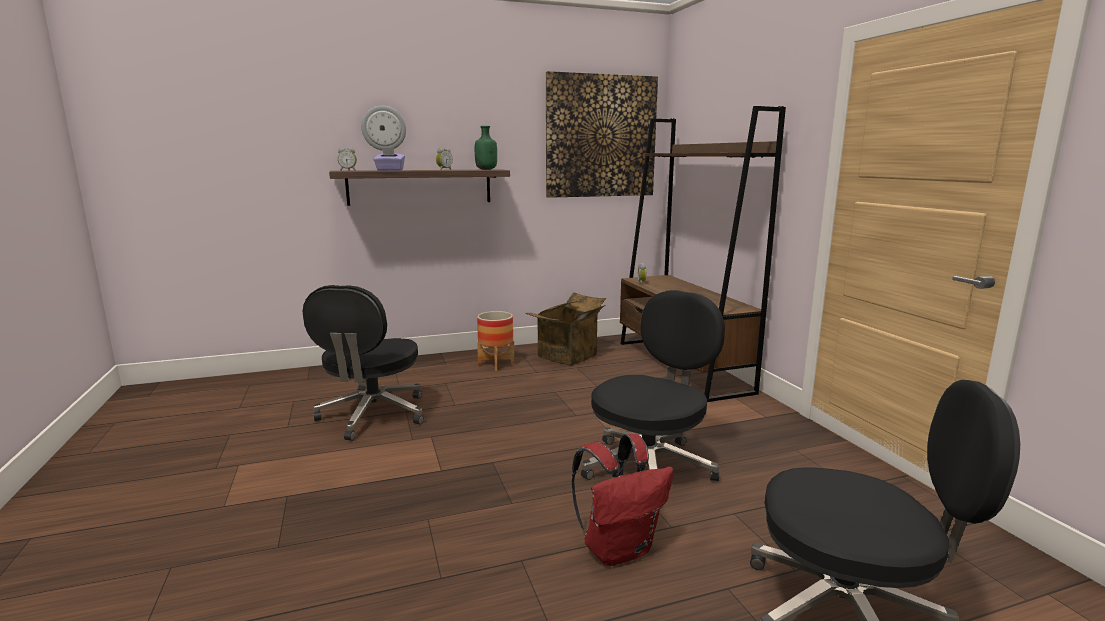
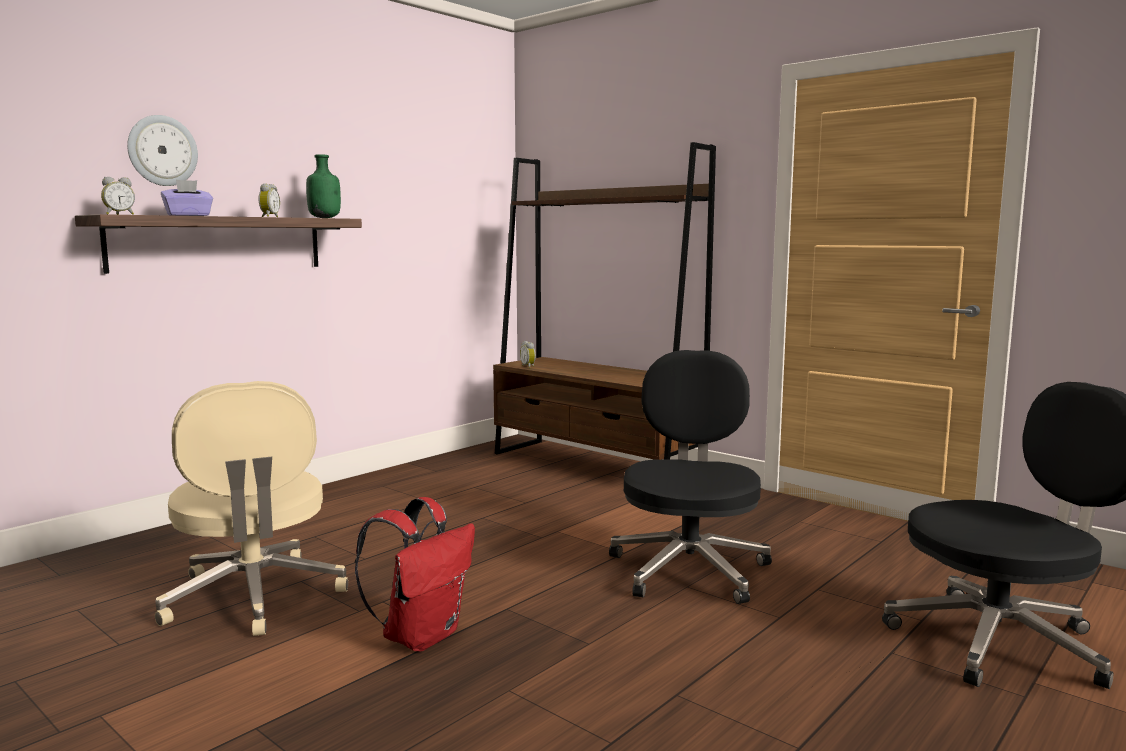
camera: 30 degrees left, 5 degrees down
(372, 415) = (254, 597): black office chair -> beige office chair
(496, 364) = (360, 502): planter -> none
(568, 356) = (447, 477): cardboard box -> none
(601, 136) = (449, 179): picture -> none
(618, 549) = (758, 651): red backpack -> red backpack (421, 636)

